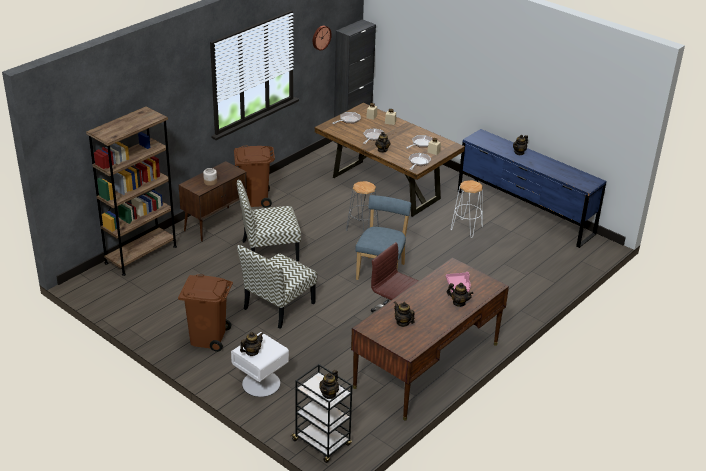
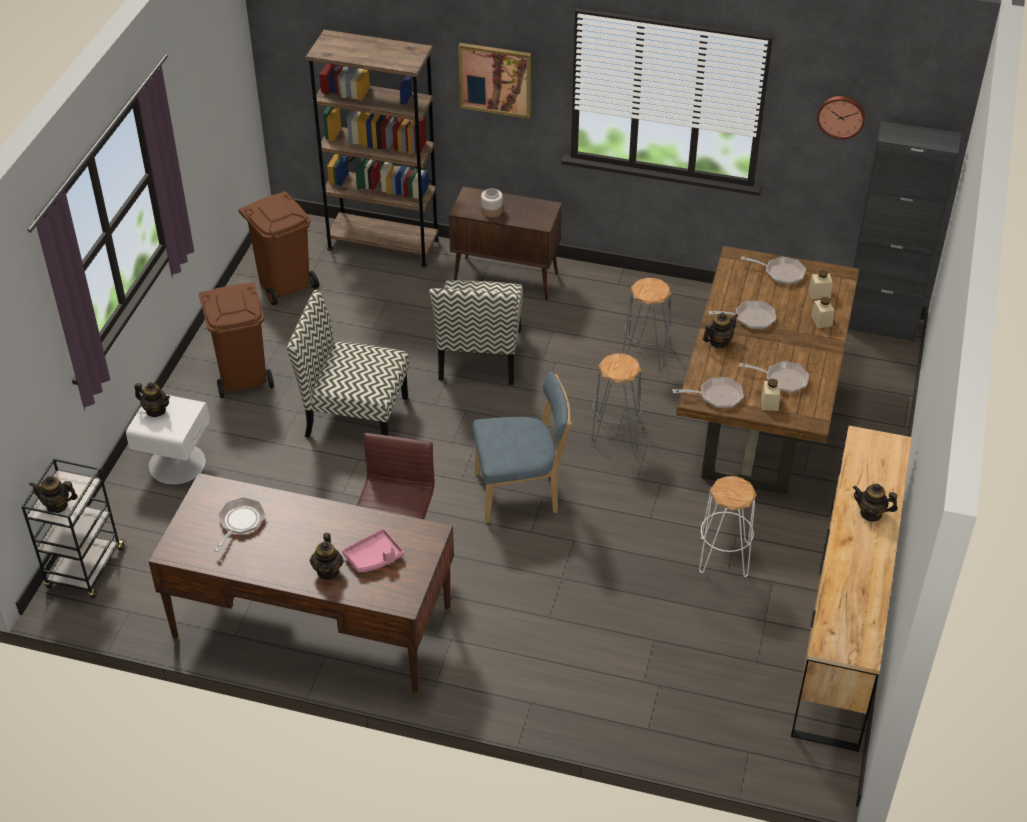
camera: 65 degrees right, 10 degrees up
(177, 109) = (495, 79): none -> picture
(254, 200) = (599, 290): brown trash can -> brown trash can (285, 284)
(269, 251) = (480, 356): chair -> chair turned 135 degrees counterclockwise
(315, 203) = (645, 355): none -> grey stool
(403, 323) = (240, 522): teapot -> frying pan
(524, 212) = (843, 622): blue dresser -> brown dresser

